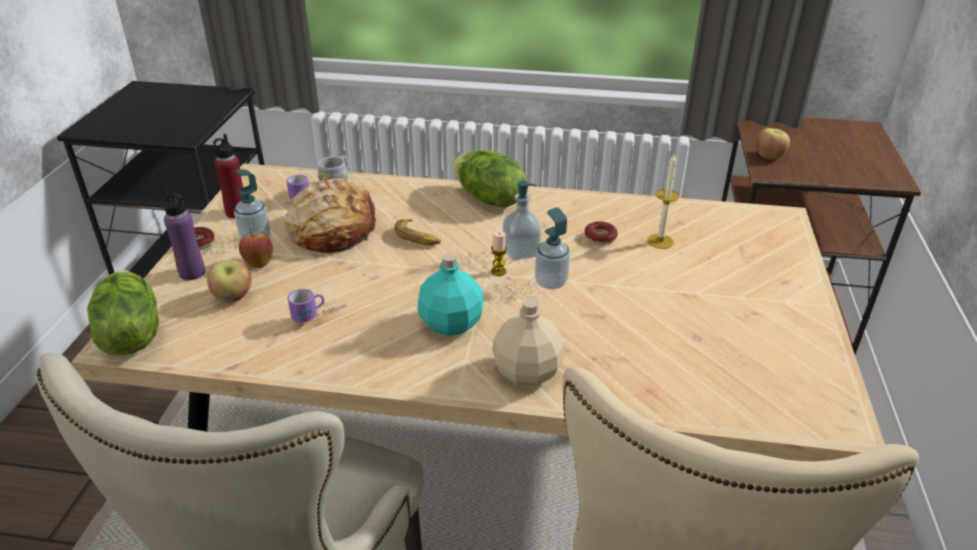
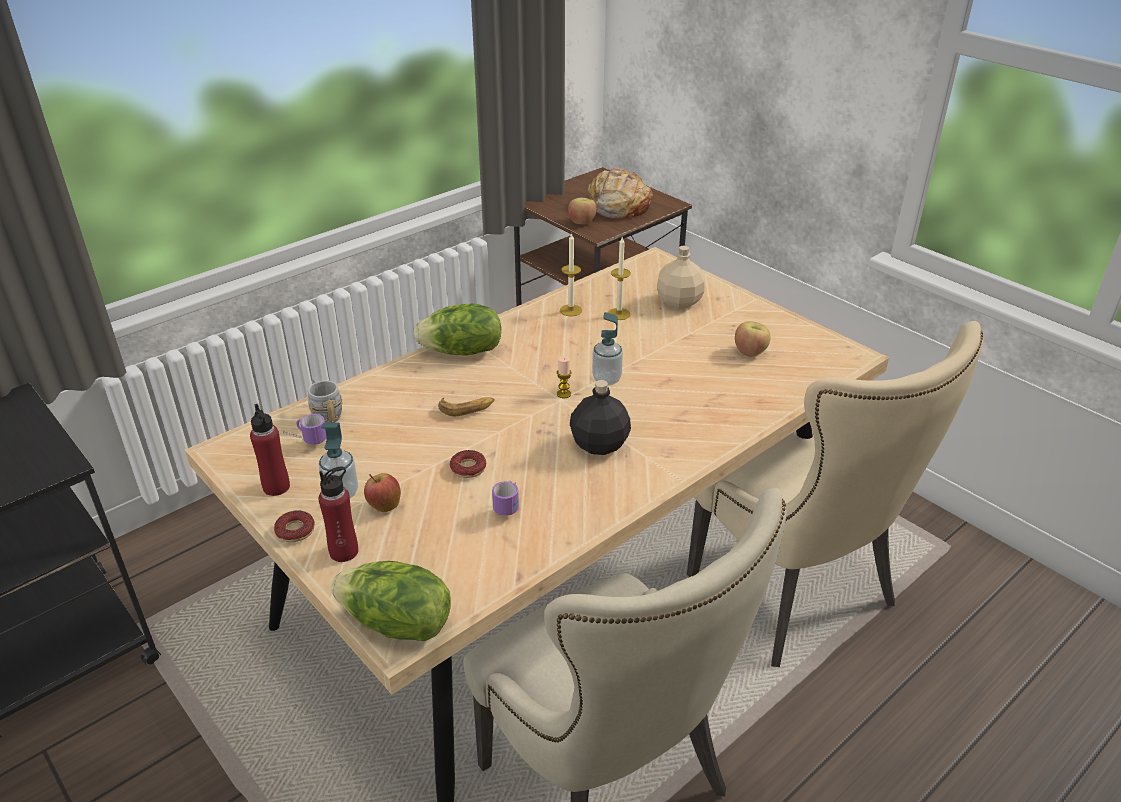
camera: 50 degrees left, 0 degrees up
(192, 273) = (344, 551): purple bottle -> red bottle
(233, 297) = (418, 540): apple -> apple (750, 352)
(332, 229) = (390, 445): bread -> bread (617, 206)
(452, 324) = (600, 444): turquoise bottle -> black bottle
(520, 252) = (553, 373): soap dispenser -> none
(526, 371) = (689, 438): beige bottle -> beige bottle (678, 302)
(600, 237) = (581, 332): donut -> donut (468, 468)
(624, 216) = (571, 310): none -> candle

